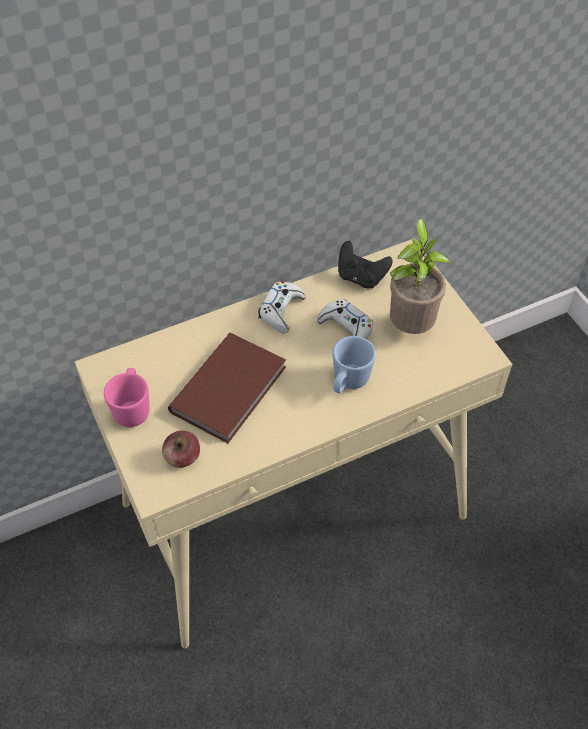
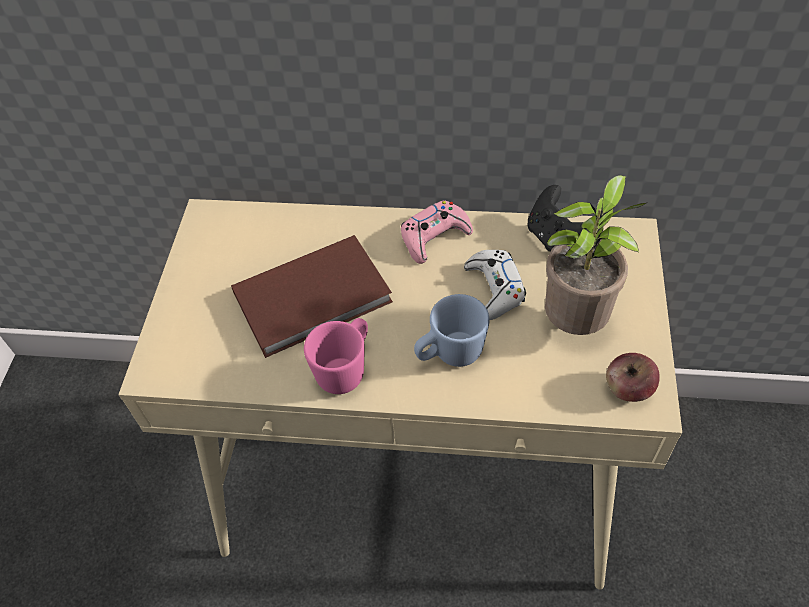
camera: 35 degrees right, 0 degrees up
(132, 408) = (203, 272): pink mug -> pink mug (346, 369)
(182, 458) = (208, 350): apple -> apple (628, 389)
(281, 311) = (434, 237): white game controller -> pink game controller

